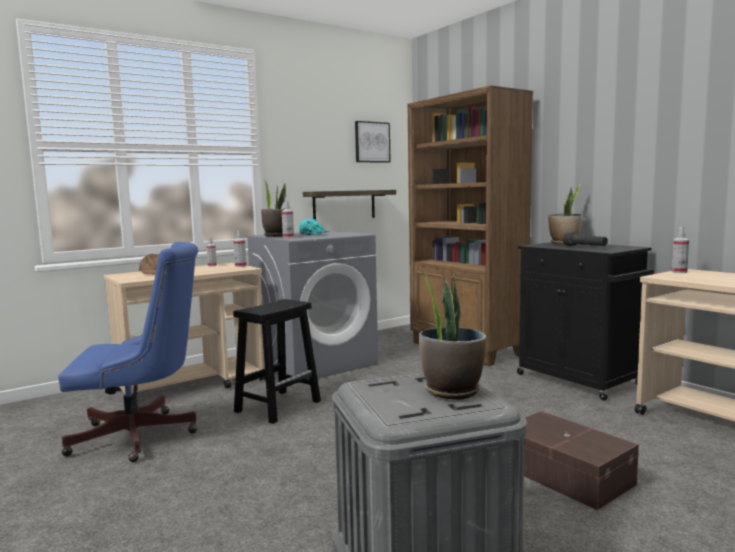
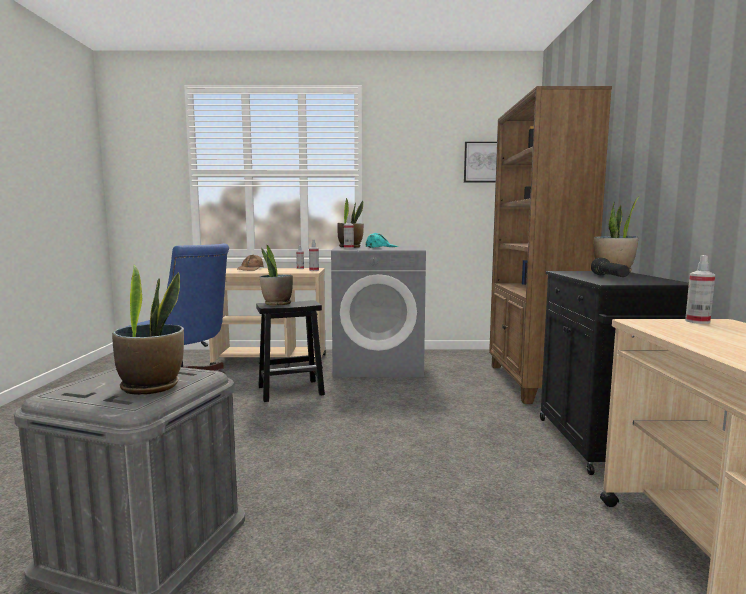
camera: 35 degrees right, 0 degrees up
(263, 308) = (277, 304): none -> potted plant
(344, 205) = (448, 224): shelf -> none
(565, 473) = (393, 529): brown storage box -> none

